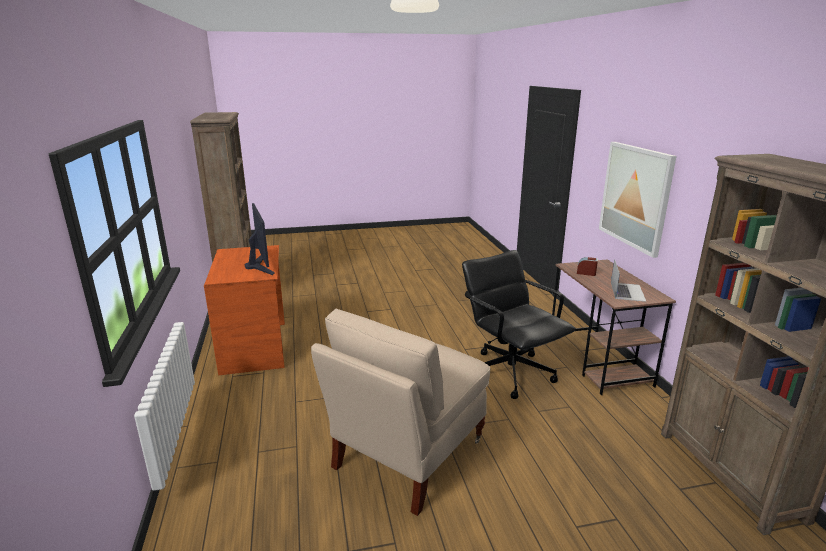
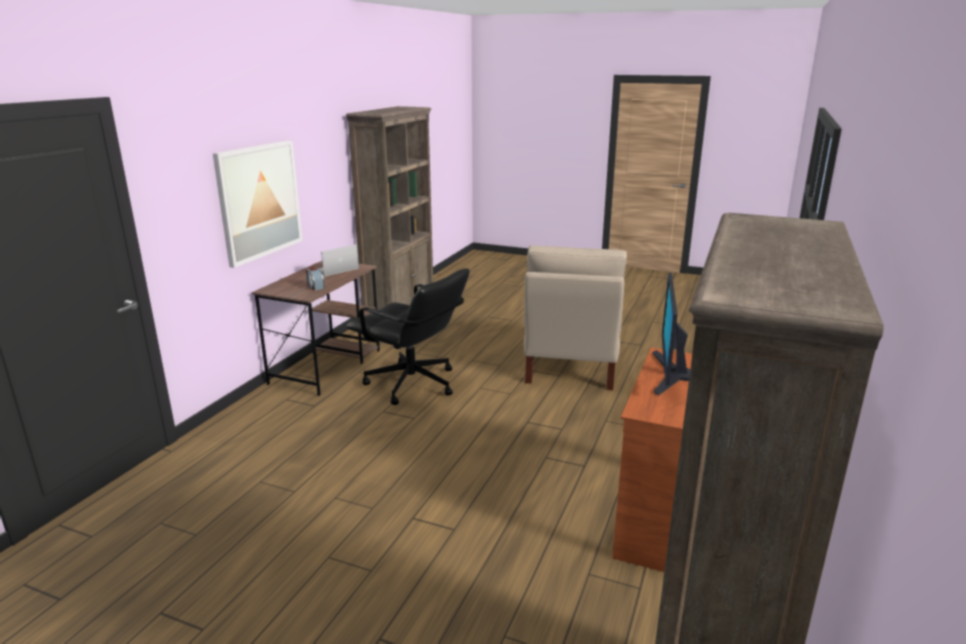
camera: 145 degrees left, 0 degrees up
(407, 455) = (571, 366): beige chair -> beige chair turned 120 degrees clockwise
(510, 372) = (412, 384): black office chair -> black office chair turned 60 degrees counterclockwise

